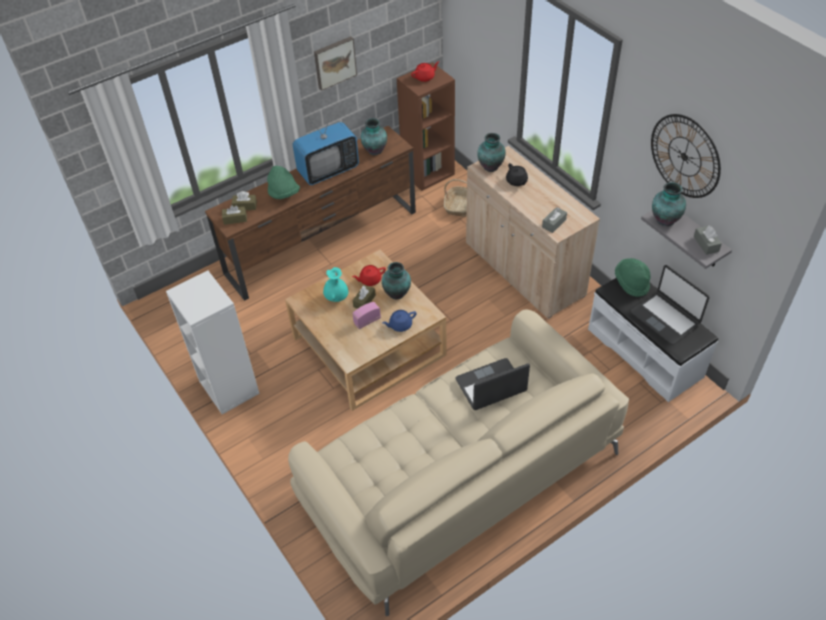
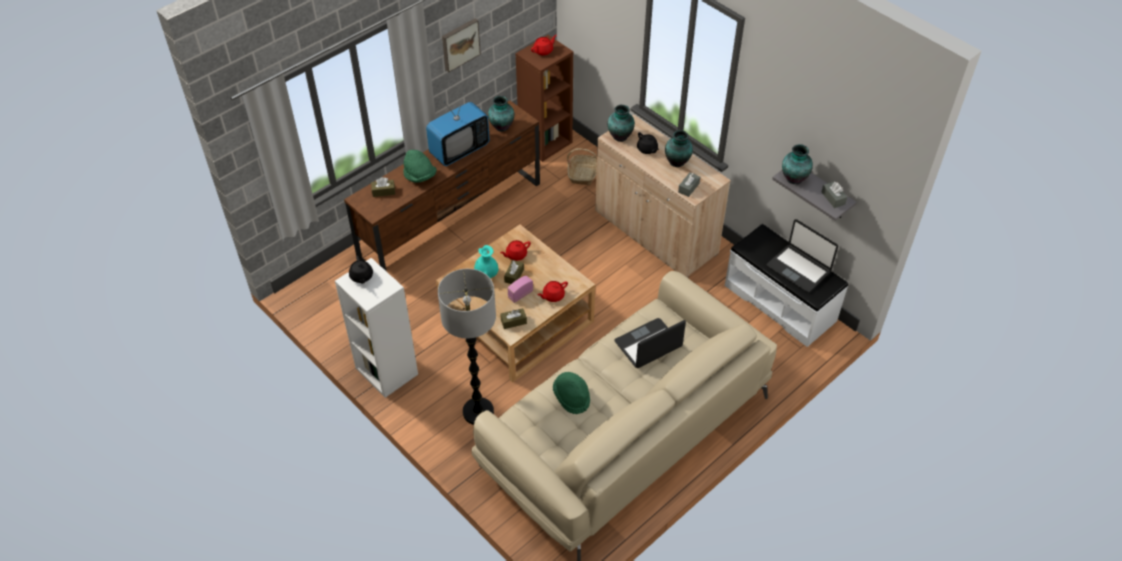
camera: 10 degrees left, 0 degrees up
(193, 289) = (361, 276): none -> black teapot
(235, 219) = (376, 205): brown tissue box -> brown tissue box (513, 321)
(311, 439) = (478, 412): none -> floor lamp
(397, 293) = (545, 266): vase -> vase (678, 162)
(400, 325) = (553, 296): blue teapot -> red teapot
(631, 282) = (764, 238): green hat -> green hat (572, 397)
(684, 156) = (808, 120): wall clock -> none

